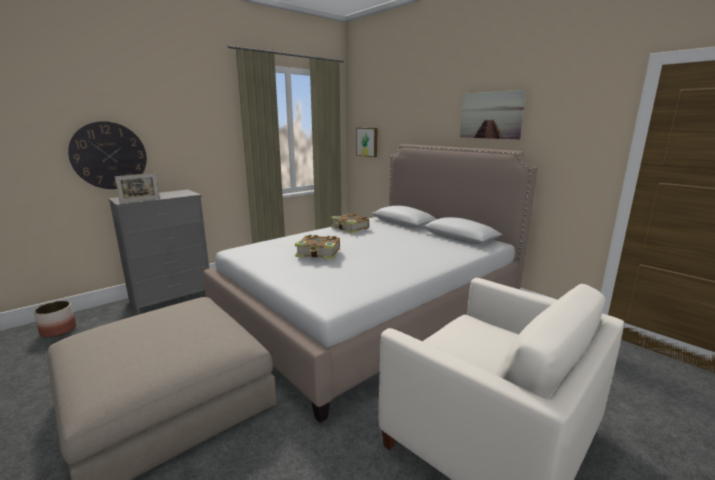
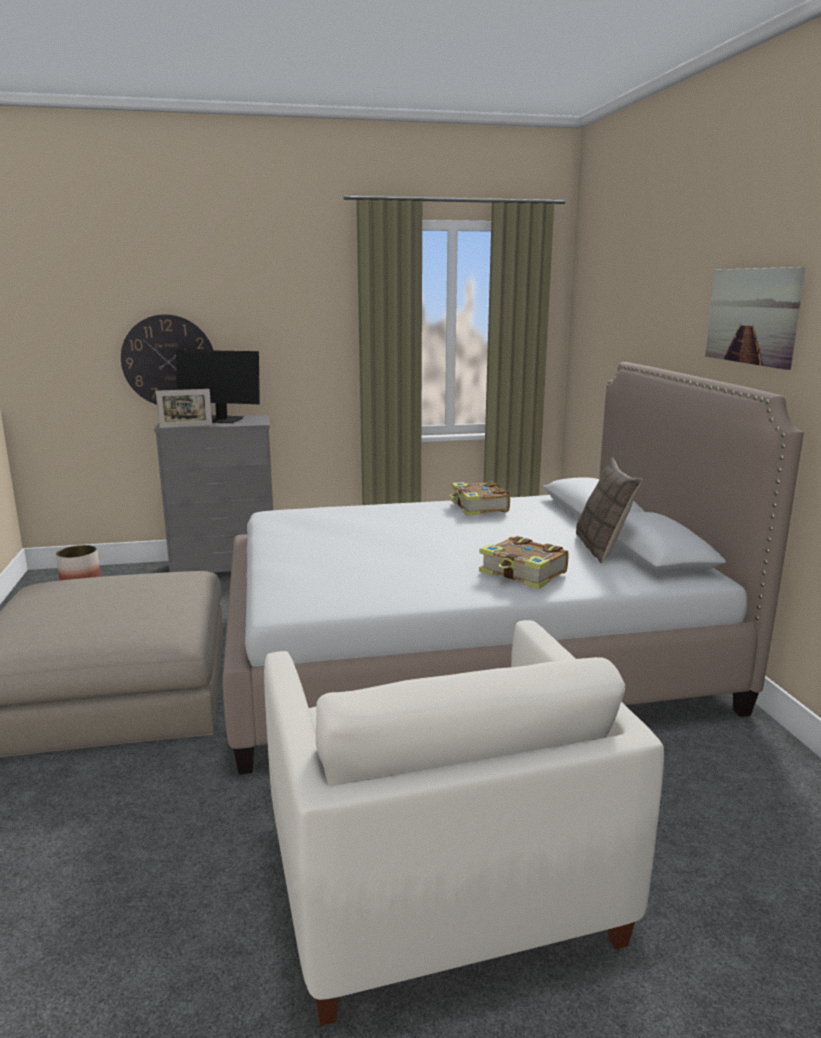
camera: 30 degrees right, 0 degrees up
(160, 195) = (222, 420): none -> monitor
(319, 253) = (368, 538): book -> book (523, 574)
(367, 142) = (591, 352): picture -> none
(436, 238) = (602, 548): none -> pillow

